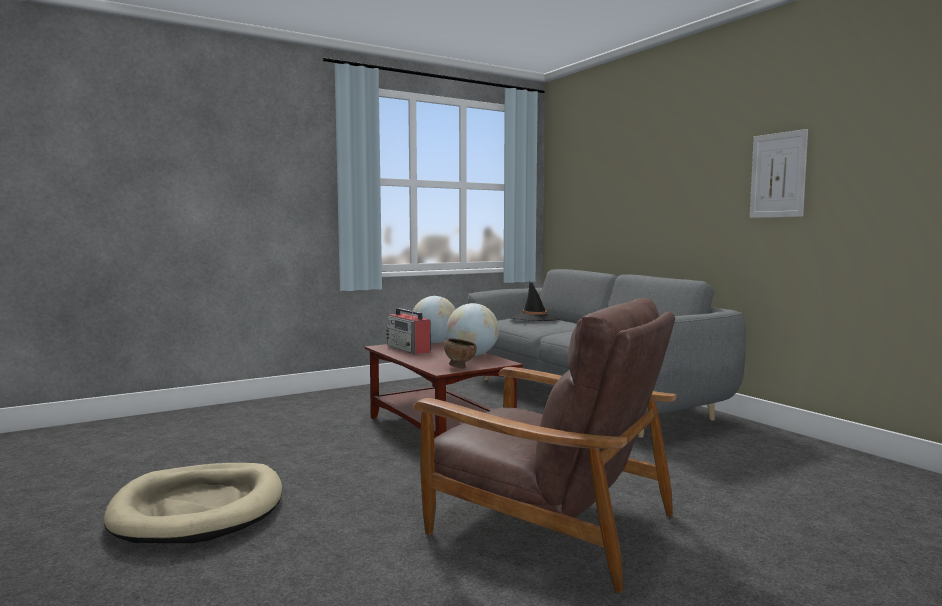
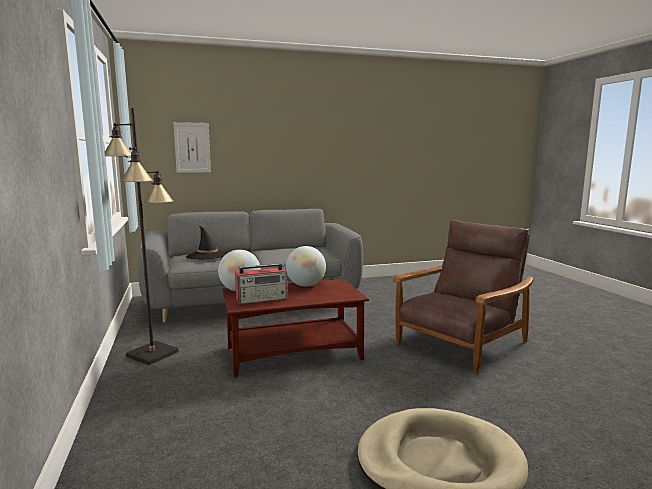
camera: 75 degrees left, 5 degrees up
(408, 389) = (152, 353): none -> black floor lamp
(460, 367) = (347, 291): brown bowl -> none
(778, 175) = (340, 147): picture -> picture (192, 147)

